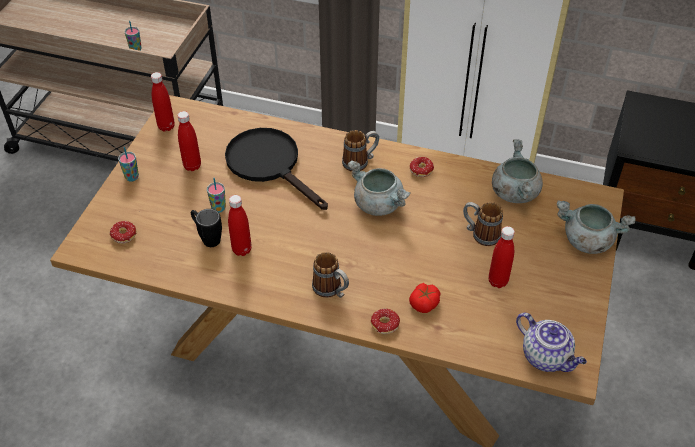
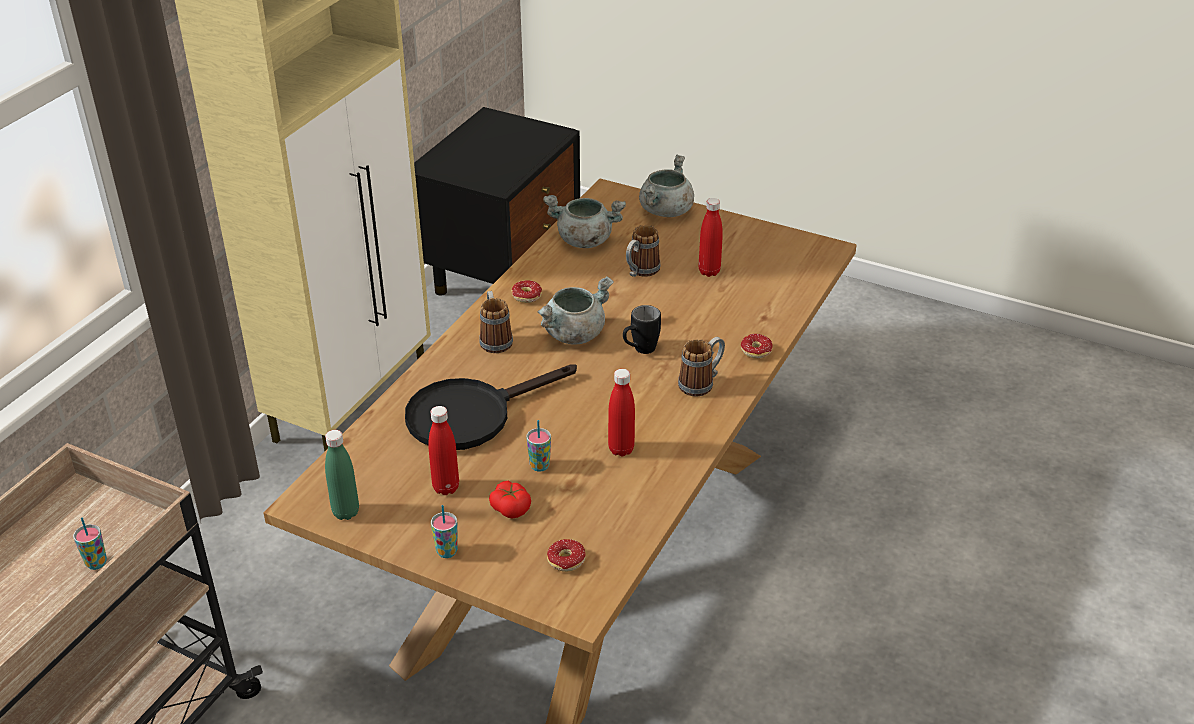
camera: 80 degrees left, 10 degrees down
(166, 126) = (346, 512): red bottle -> green bottle
(207, 238) = (592, 479): black mug -> black mug (639, 350)
(424, 303) = (730, 321): tomato -> tomato (511, 508)
(546, 357) = (808, 260): teapot -> none

